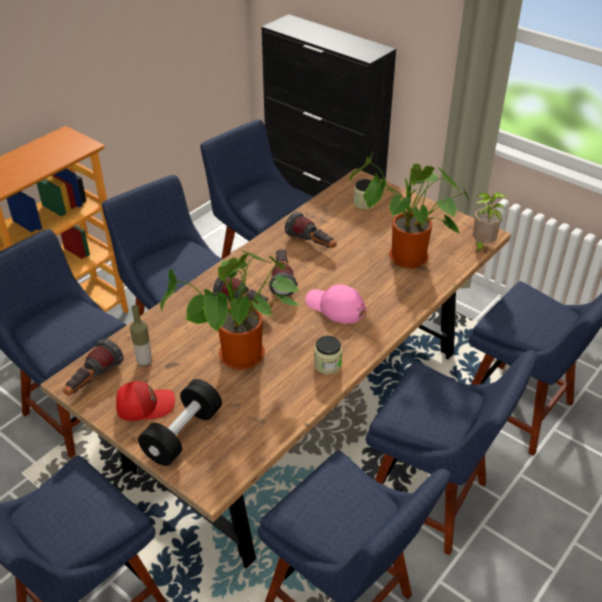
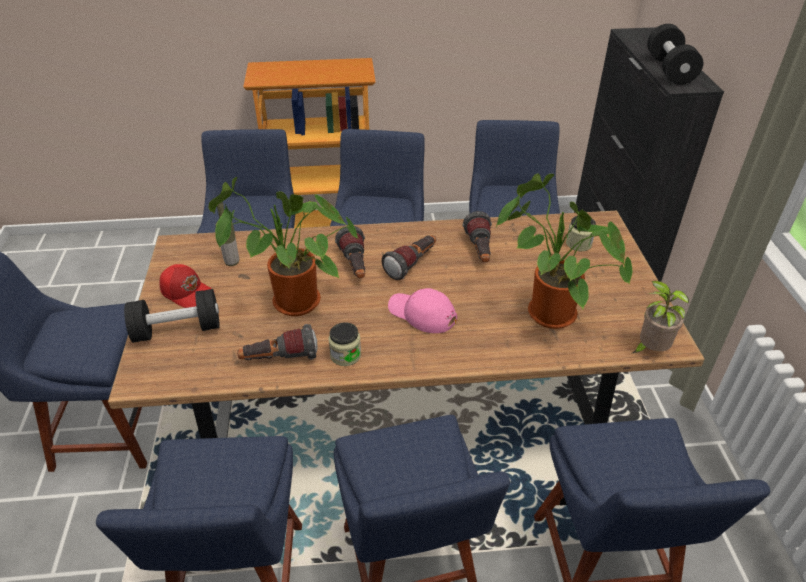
camera: 45 degrees right, 0 degrees up
(93, 381) = (185, 254): flashlight -> flashlight (280, 359)
(335, 307) = (422, 314): pink cap -> pink cap turned 45 degrees counterclockwise
(345, 45) = (669, 70): none -> black dumbbell

